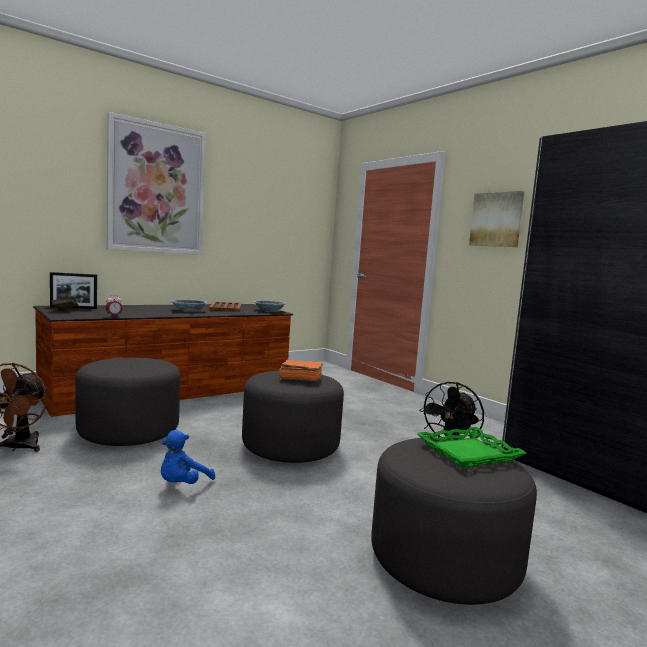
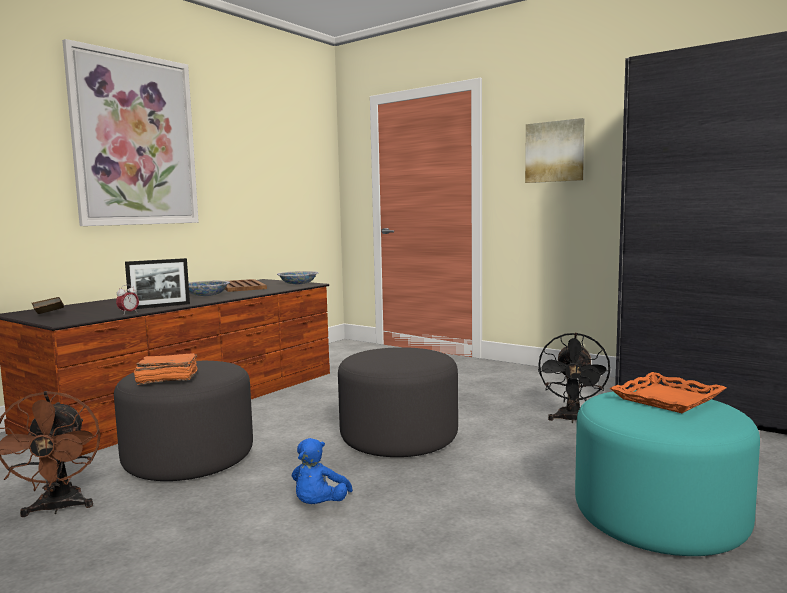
camera: 15 degrees left, 0 degrees up
(73, 308) = (53, 310): picture frame -> picture frame (160, 306)
(300, 378) = (403, 355): orange book -> orange book (166, 379)
(444, 560) = (659, 518): grey ottoman -> turquoise ottoman
(468, 452) = (666, 398): green tray -> orange tray

